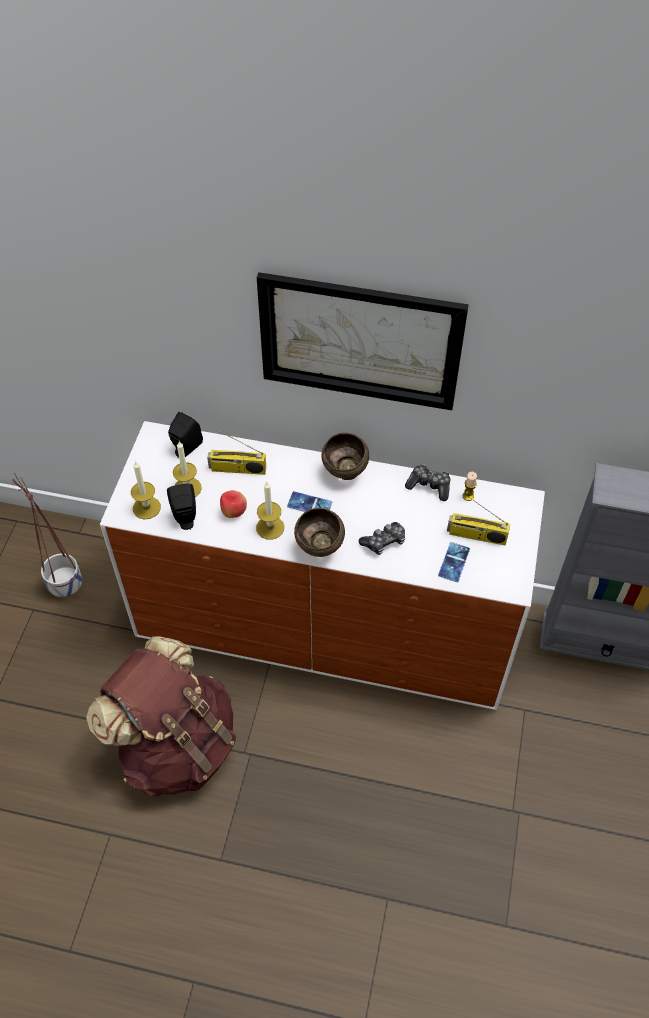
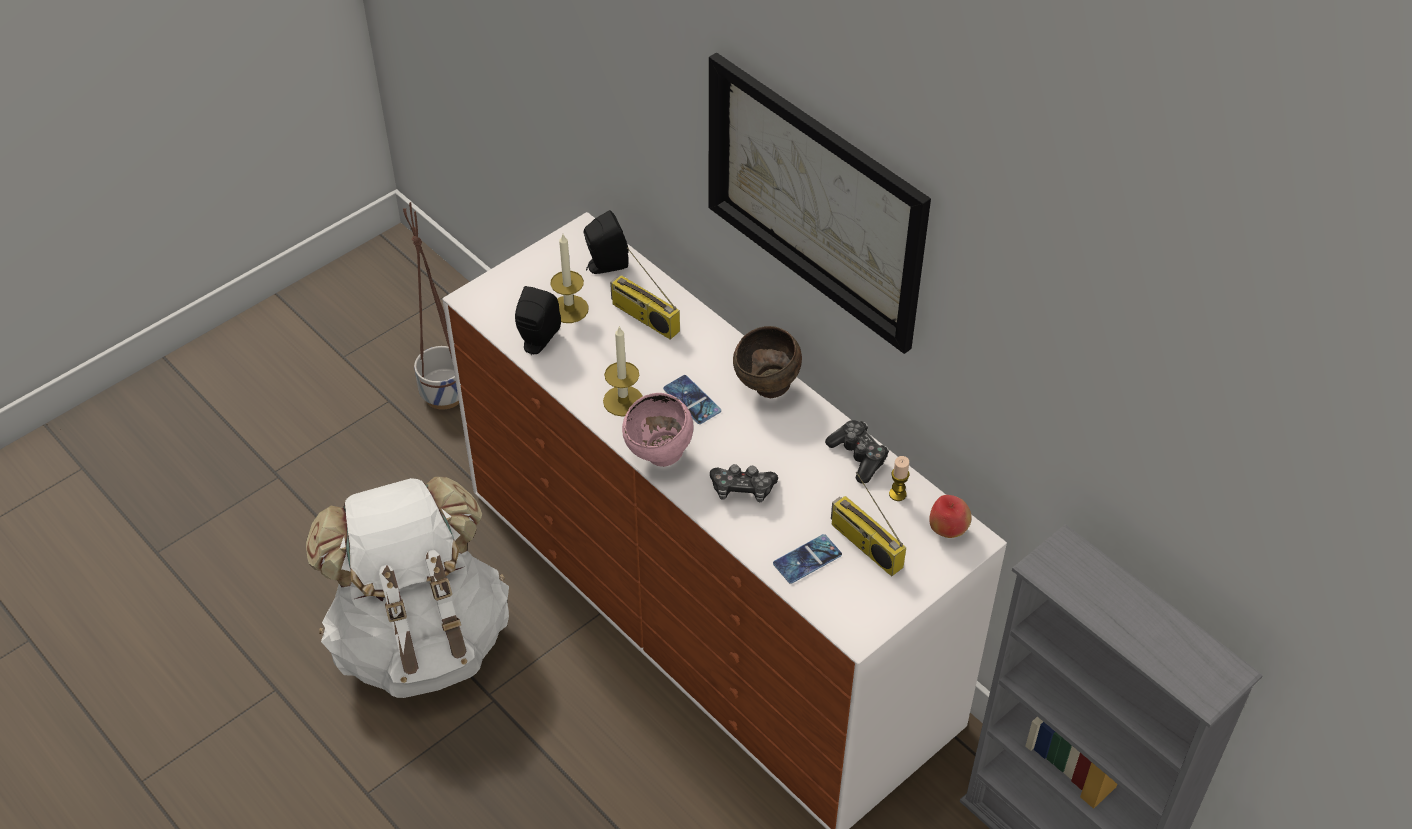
camera: 35 degrees right, 5 degrees down
(146, 508) = (506, 307): candle -> none
(176, 745) = (421, 639): brown backpack -> white backpack
(233, 513) = (596, 363): apple -> apple (947, 530)
(320, 549) = (659, 456): brown bowl -> pink bowl

